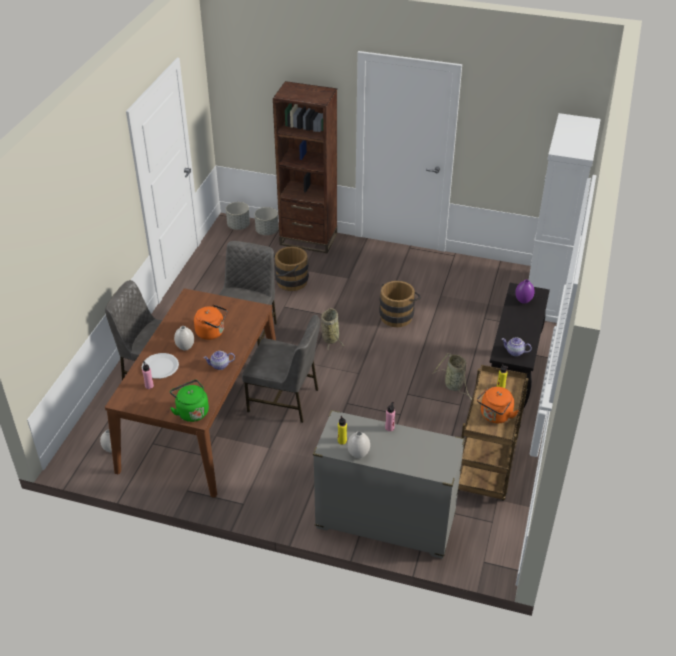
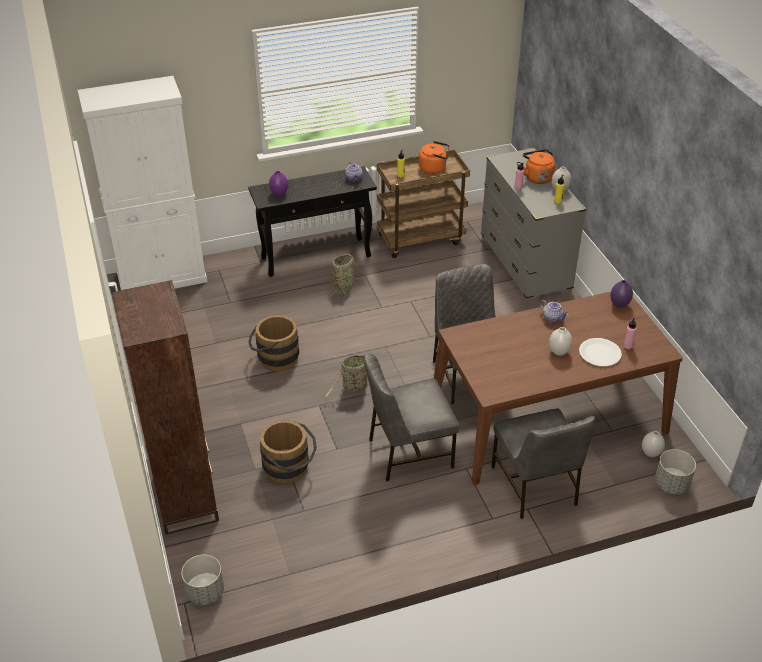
camera: 125 degrees left, 0 degrees up
(191, 411) = (619, 305): green kettle -> purple vase
(212, 332) = (520, 347): orange kettle -> orange kettle (537, 177)
(267, 231) = (197, 551): grey planter -> grey planter (671, 484)

